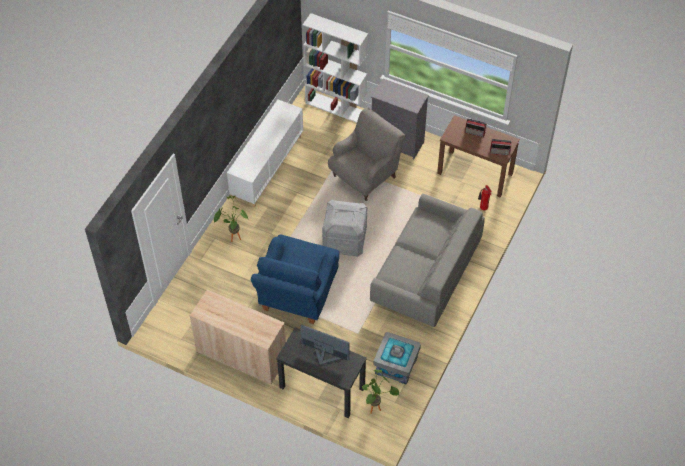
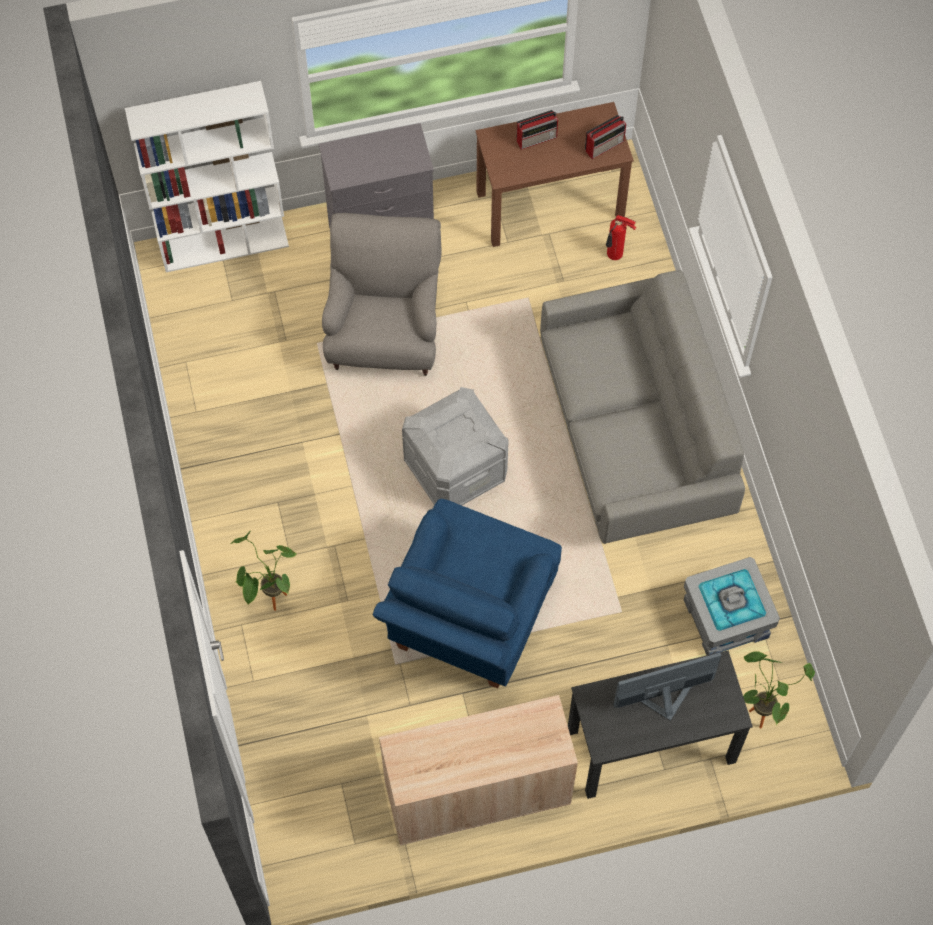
camera: 40 degrees left, 10 degrees up
(267, 167) = (209, 432): white cabinet -> none
(297, 295) = (469, 621): blue armchair -> blue armchair turned 45 degrees clockwise

